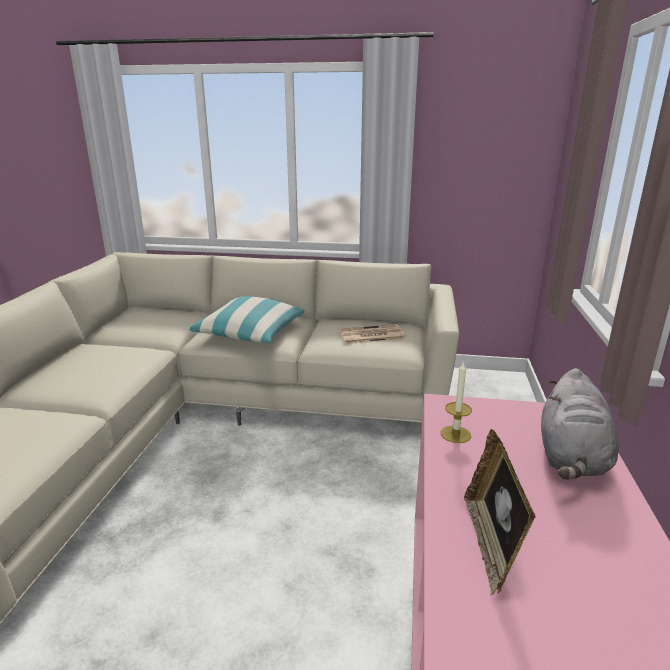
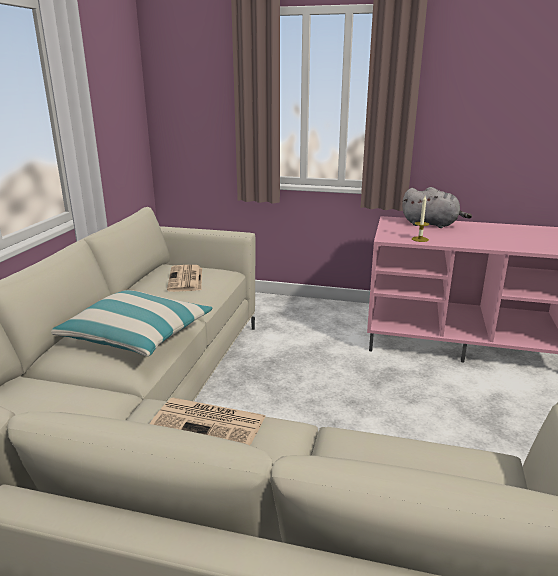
camera: 85 degrees left, 0 degrees up
(117, 368) = (210, 422): none -> newspaper
(490, 544) = (503, 242): picture frame -> none

